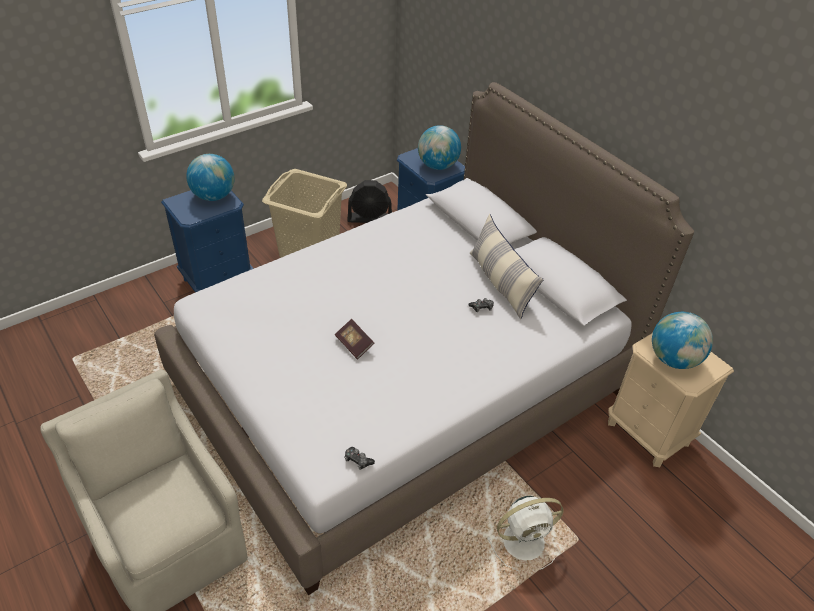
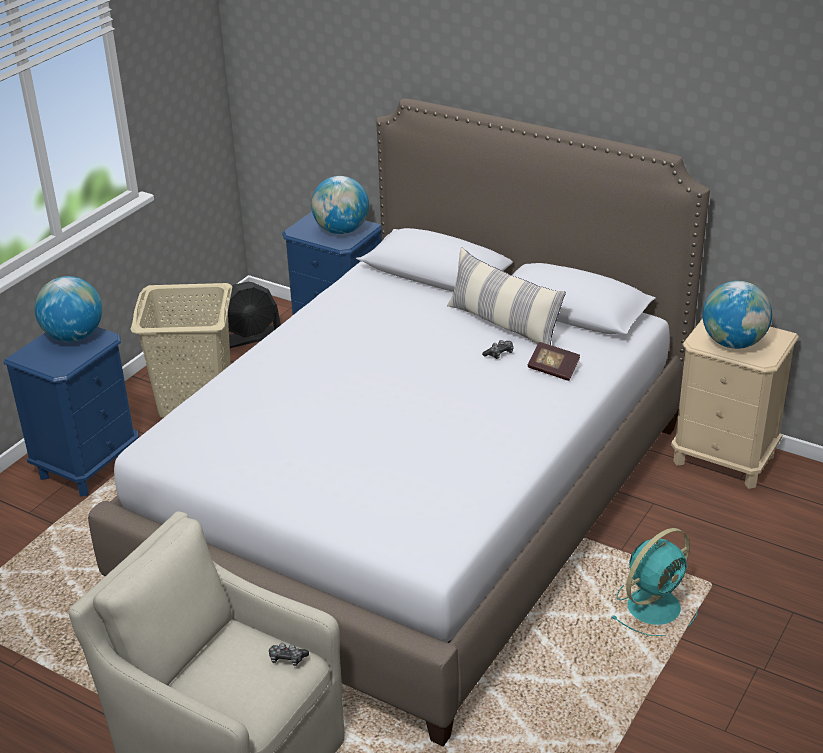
camera: 20 degrees left, 10 degrees down
(354, 344) = (378, 431): book -> book (553, 370)
(358, 460) = (465, 533): game controller -> game controller (287, 658)
(525, 541) = (655, 605): white fan -> turquoise fan

